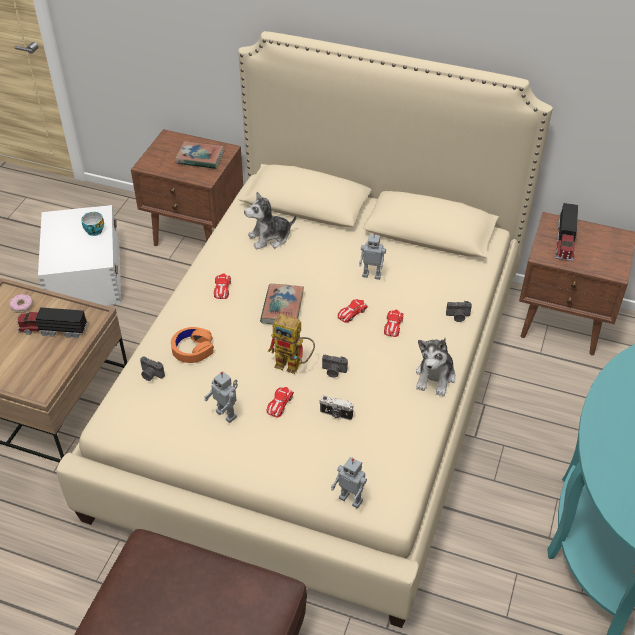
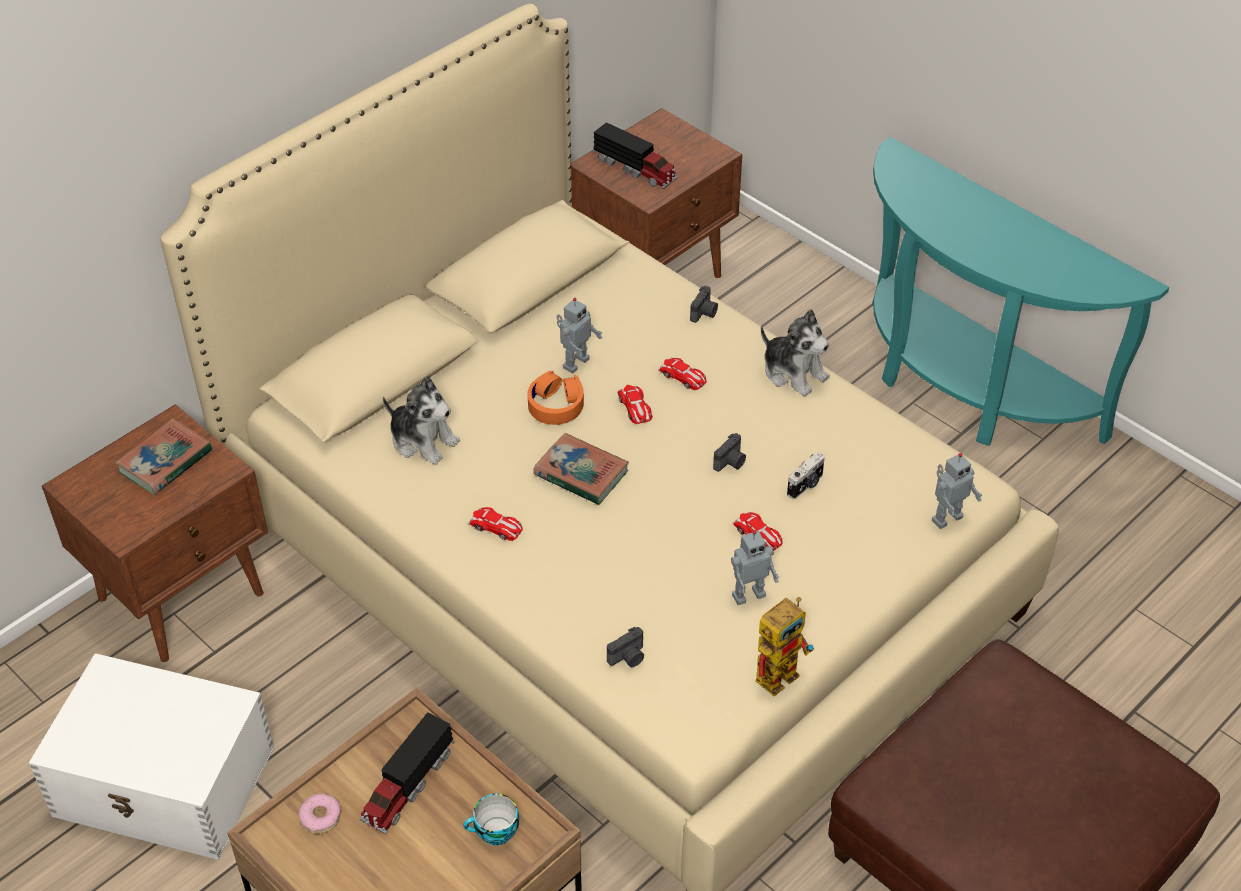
camera: 65 degrees left, 0 degrees up
(93, 230) = (145, 696): cup -> cup (494, 833)
(193, 349) = (605, 595): orange headphones -> orange headphones (556, 404)
(270, 238) = (423, 440): plush toy -> plush toy turned 60 degrees counterclockwise
(294, 364) = (697, 497): toy robot -> toy robot (780, 670)

